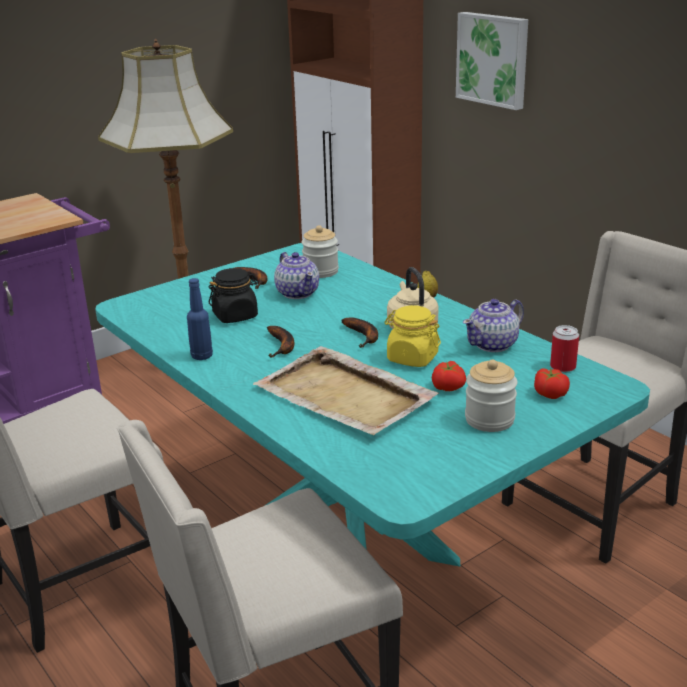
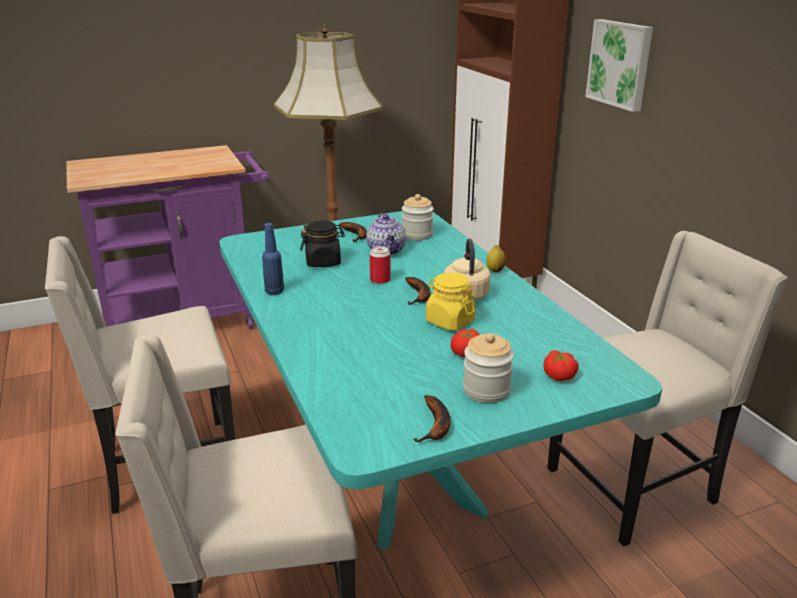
camera: 15 degrees right, 0 degrees up
(282, 346) = (345, 293): banana -> banana (436, 426)
(345, 396) = (370, 345): beige tray -> none
(493, 344) = (531, 320): teapot -> none
(563, 367) = (585, 352): can -> can (380, 280)

